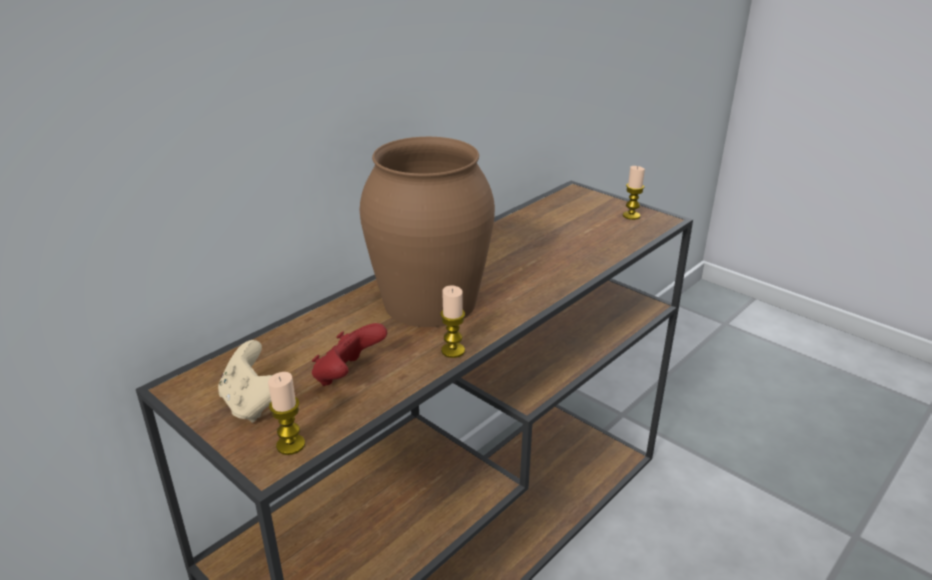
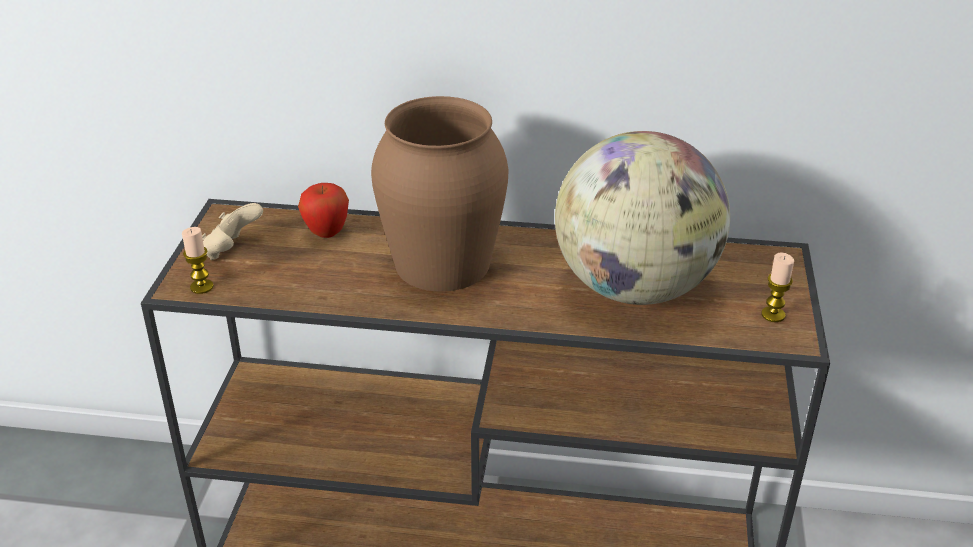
camera: 55 degrees right, 5 degrees up
(306, 340) = (326, 233): none -> apple
(348, 376) = (299, 272): red game controller -> none
(453, 350) = (379, 305): candle -> none
(554, 244) = (635, 288): none -> globe

